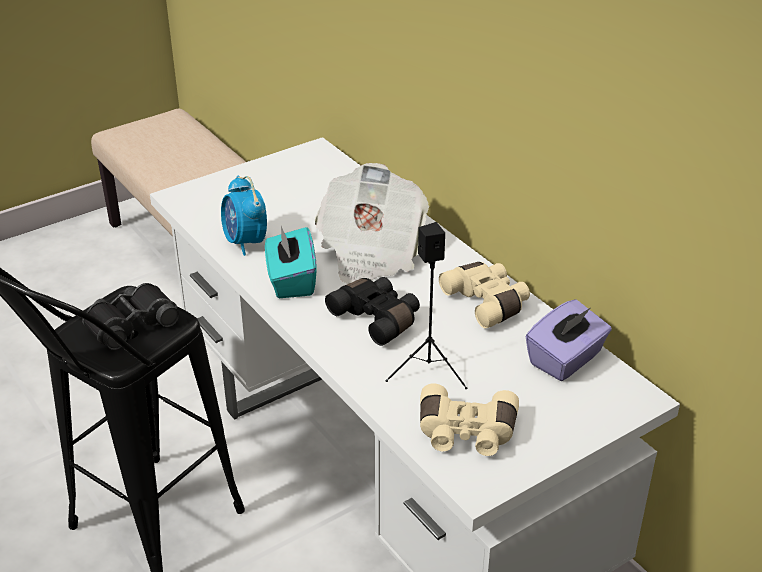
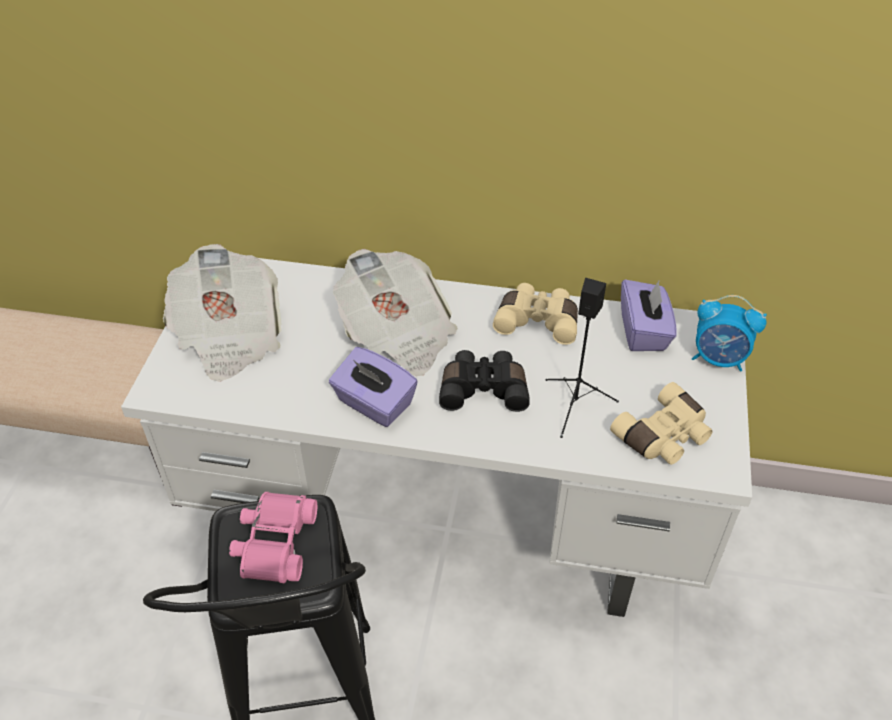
camera: 45 degrees left, 10 degrees up
(131, 323) = (274, 543): black binoculars -> pink binoculars
(245, 242) = (285, 395): alarm clock -> alarm clock (719, 359)
(263, 191) = (229, 336): none -> newspaper
(291, 281) = (374, 404): turquoise tissue box -> purple tissue box

